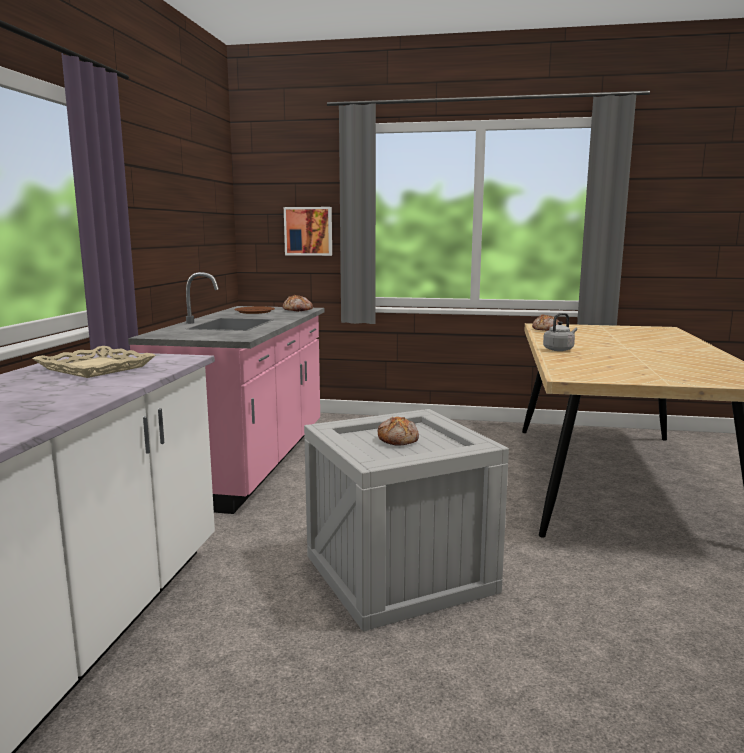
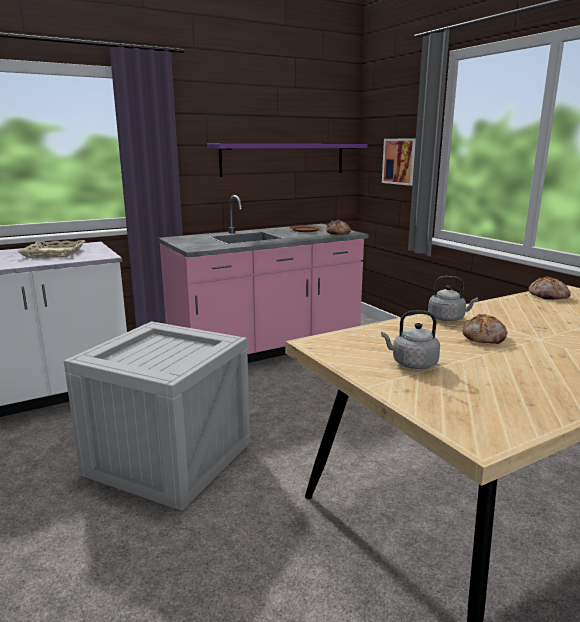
camera: 50 degrees right, 5 degrees up
(191, 229) = (284, 159): none -> purple shelf
(398, 440) = (166, 351): bread -> bread (484, 337)
(639, 371) = (412, 364): none -> grey kettle

